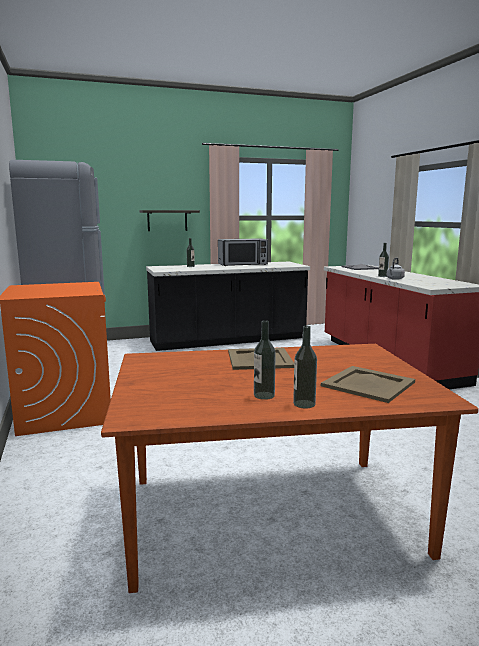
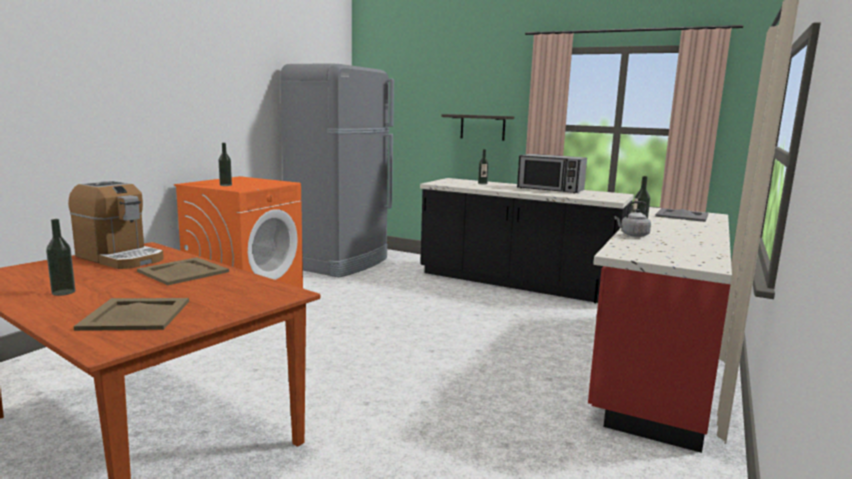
camera: 45 degrees right, 0 degrees up
(168, 368) = (120, 258): none -> coffee machine
(304, 404) = (47, 306): bottle -> bottle (225, 185)

